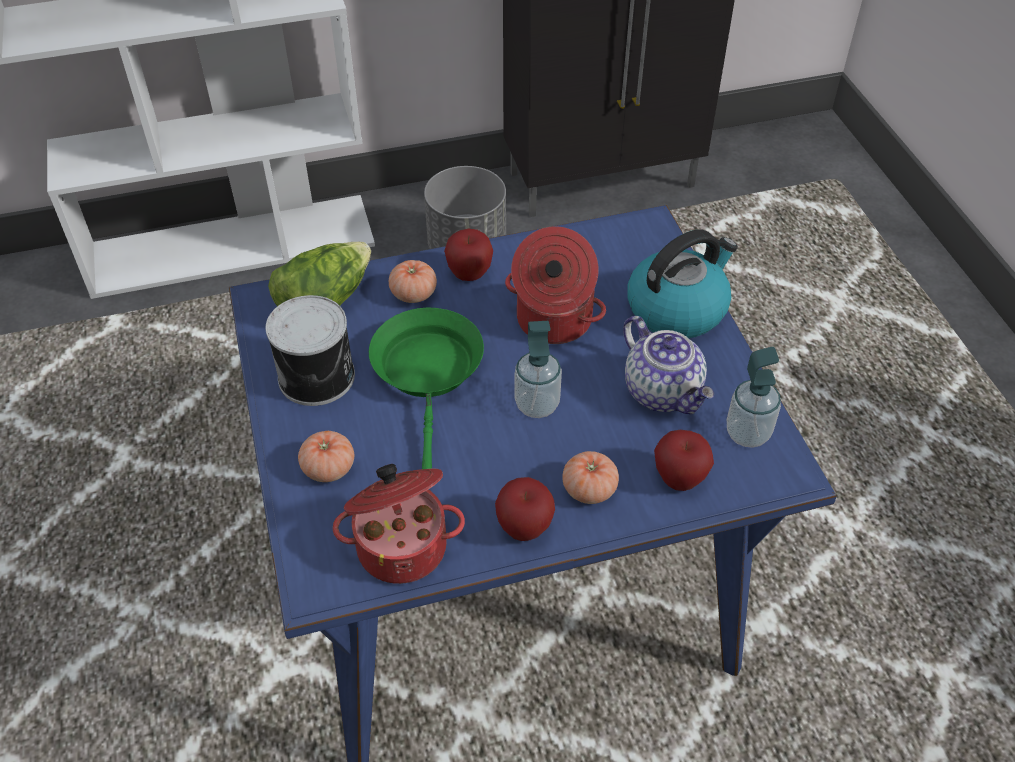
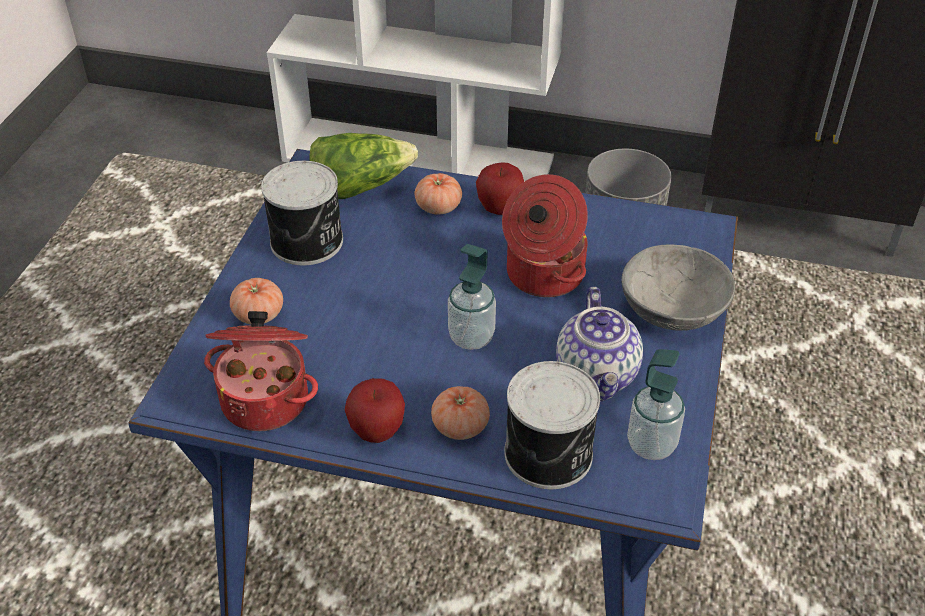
camera: 30 degrees right, 5 degrees down
(428, 374) = (398, 275): green frying pan -> none
(677, 308) = (671, 309): kettle -> grey bowl
(679, 479) = (550, 455): apple -> can

